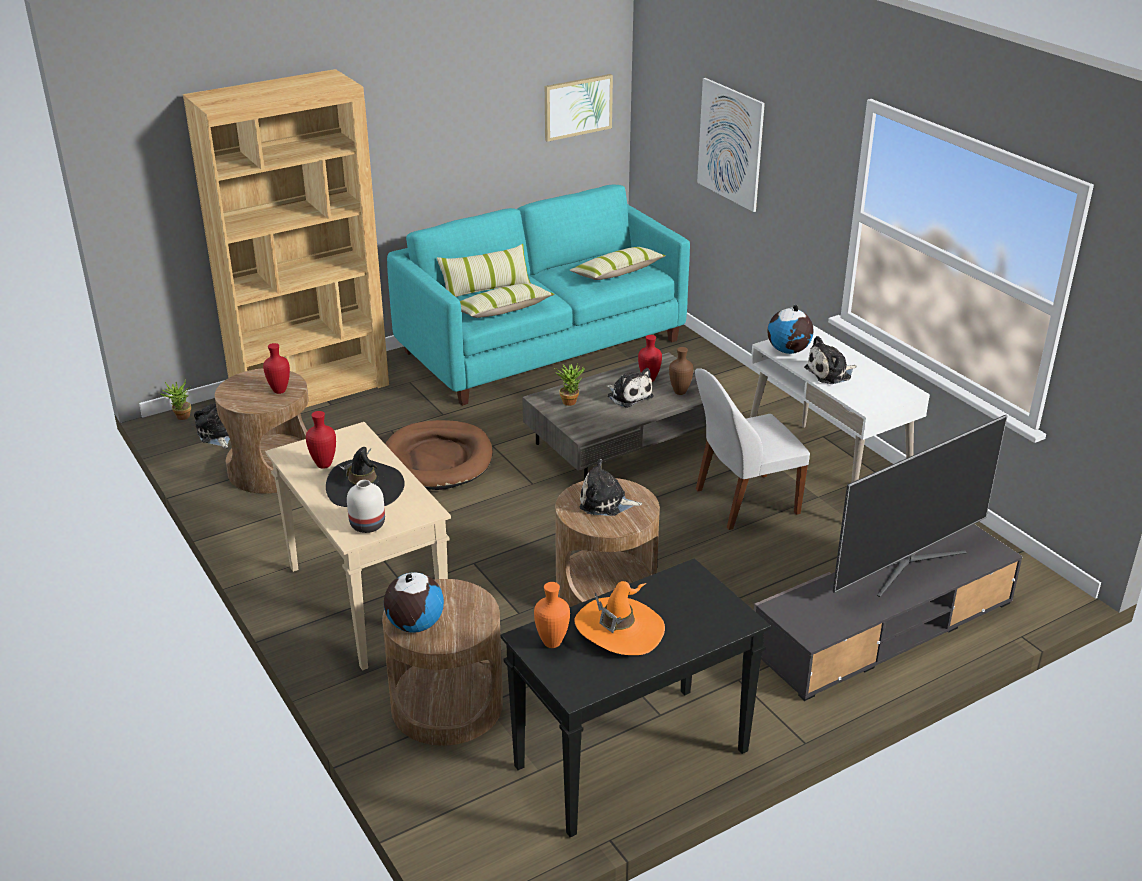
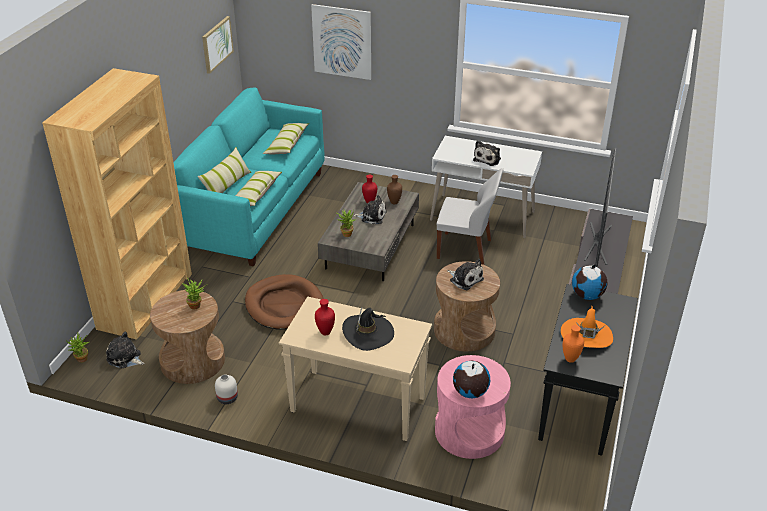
camera: 40 degrees left, 5 degrees up
(279, 391) = (197, 306): red vase -> potted plant
(366, 525) = (400, 352): white vase -> white vase (227, 399)
(447, 704) = (469, 431): brown side table -> pink side table
(606, 503) = (465, 279): plush toy -> plush toy turned 105 degrees counterclockwise
(744, 502) = (466, 249): white chair -> white chair turned 105 degrees counterclockwise
(788, 351) = (453, 155): globe -> globe (587, 295)

